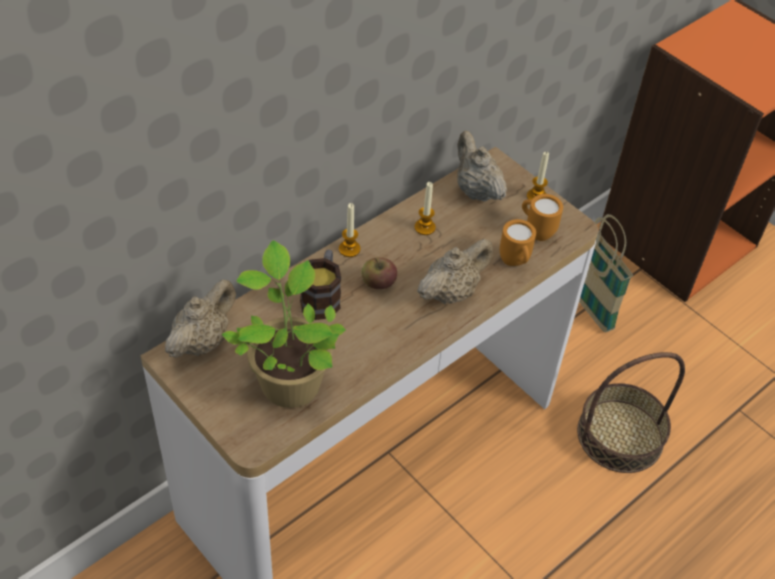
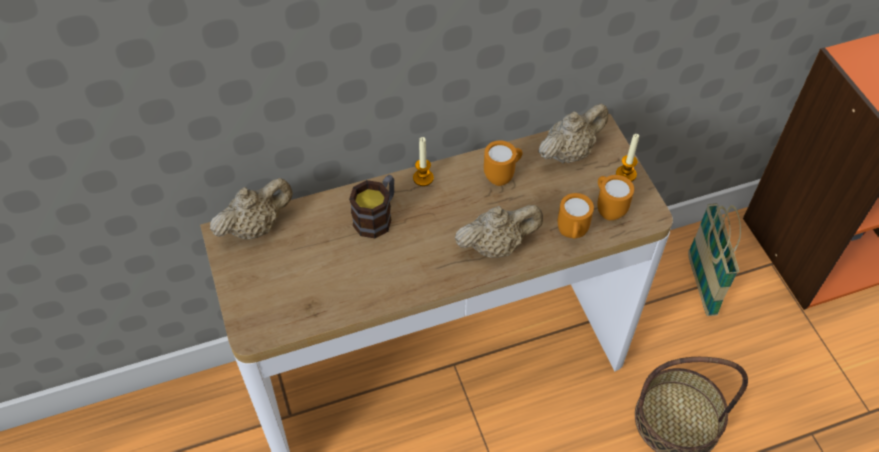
camera: 25 degrees right, 5 degrees up
(289, 380) = (310, 285): potted plant -> none
(378, 283) = (433, 218): apple -> none
(425, 227) = (502, 176): candle -> orange mug
(476, 190) = (569, 152): beige teapot -> beige teapot turned 60 degrees clockwise

